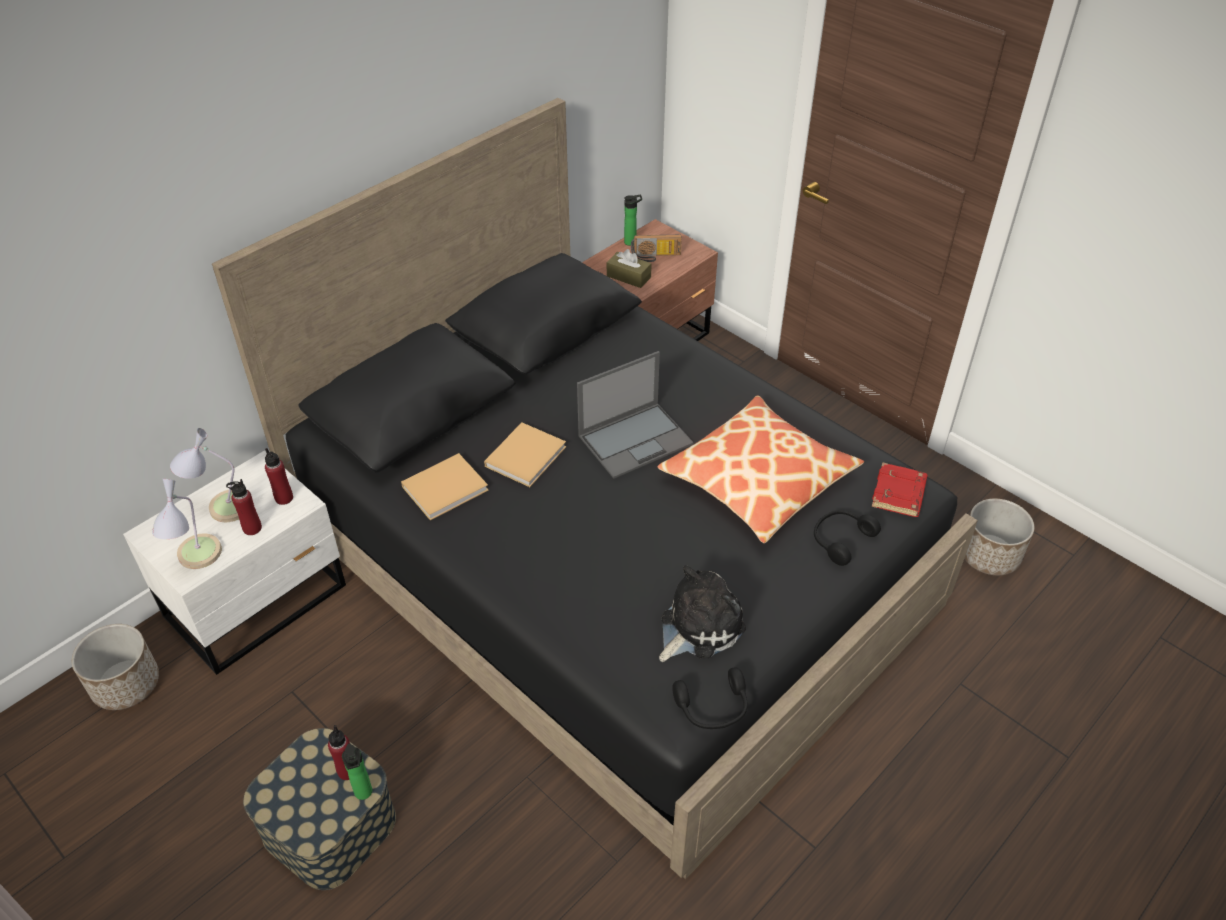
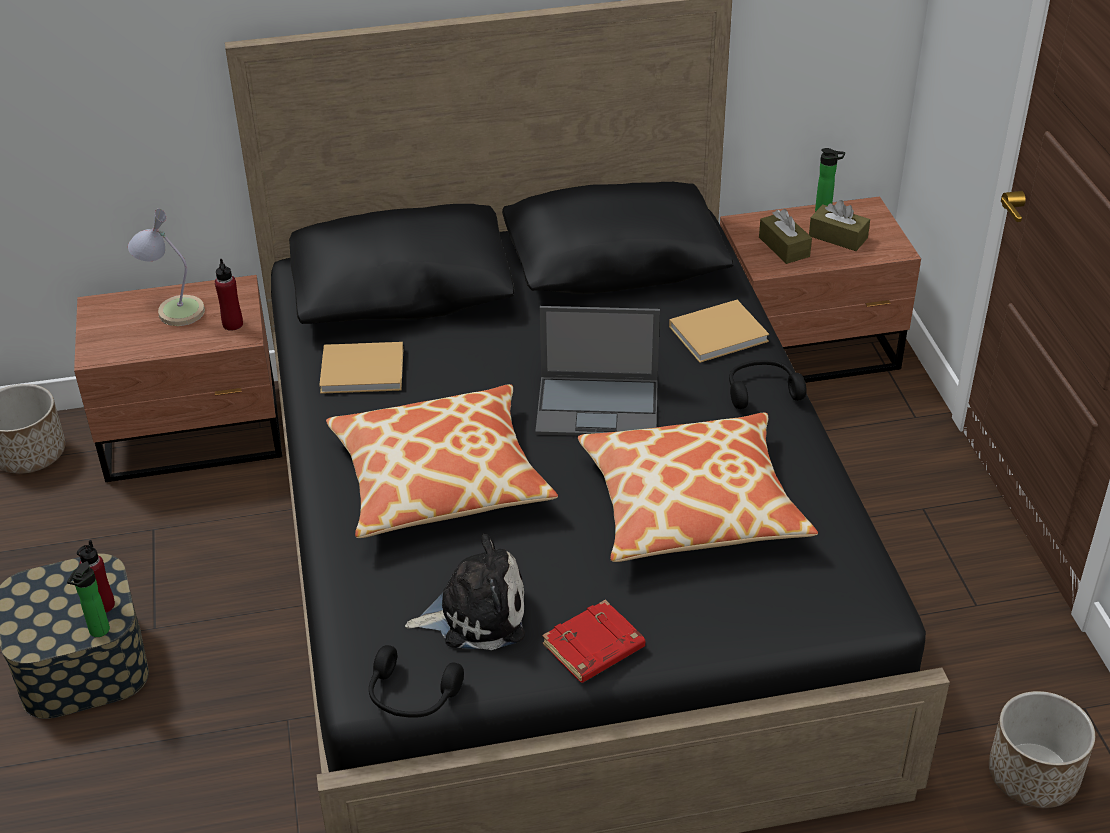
camera: 35 degrees right, 5 degrees down
(195, 560) = (112, 345): table lamp -> none
(252, 528) = (182, 339): red bottle -> none
(259, 601) = (196, 435): white nightstand -> brown nightstand
(527, 455) = (471, 374): beige book -> beige book (721, 333)
(580, 542) = (440, 479): none -> pillow
(655, 257) = (838, 237): radio -> brown tissue box
(840, 540) = (722, 608): black headphones -> black headphones (762, 391)
(899, 494) = (845, 595): red book -> red book (593, 648)

